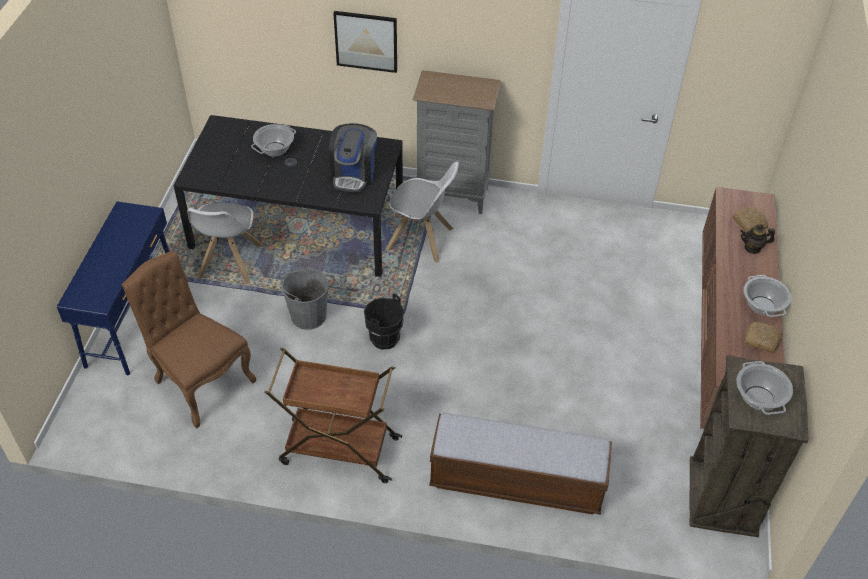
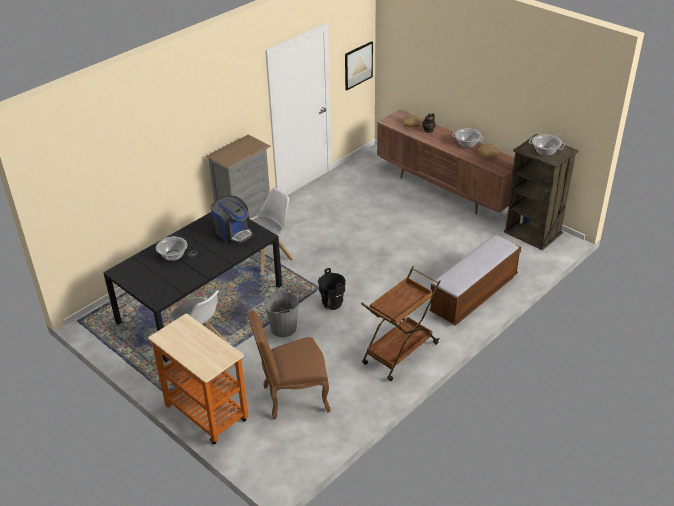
camera: 55 degrees left, 10 degrees down
(133, 319) = (205, 412): blue console table -> orange cart
(366, 41) = (169, 156): picture -> picture (358, 65)

